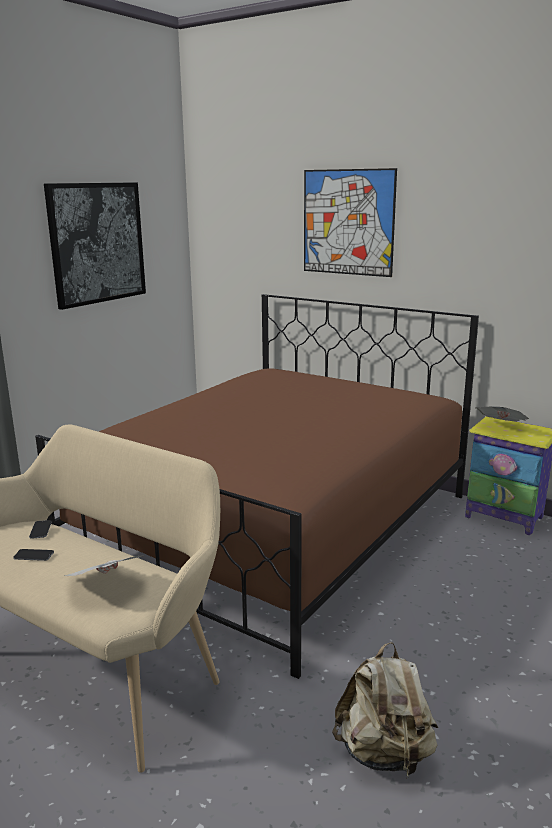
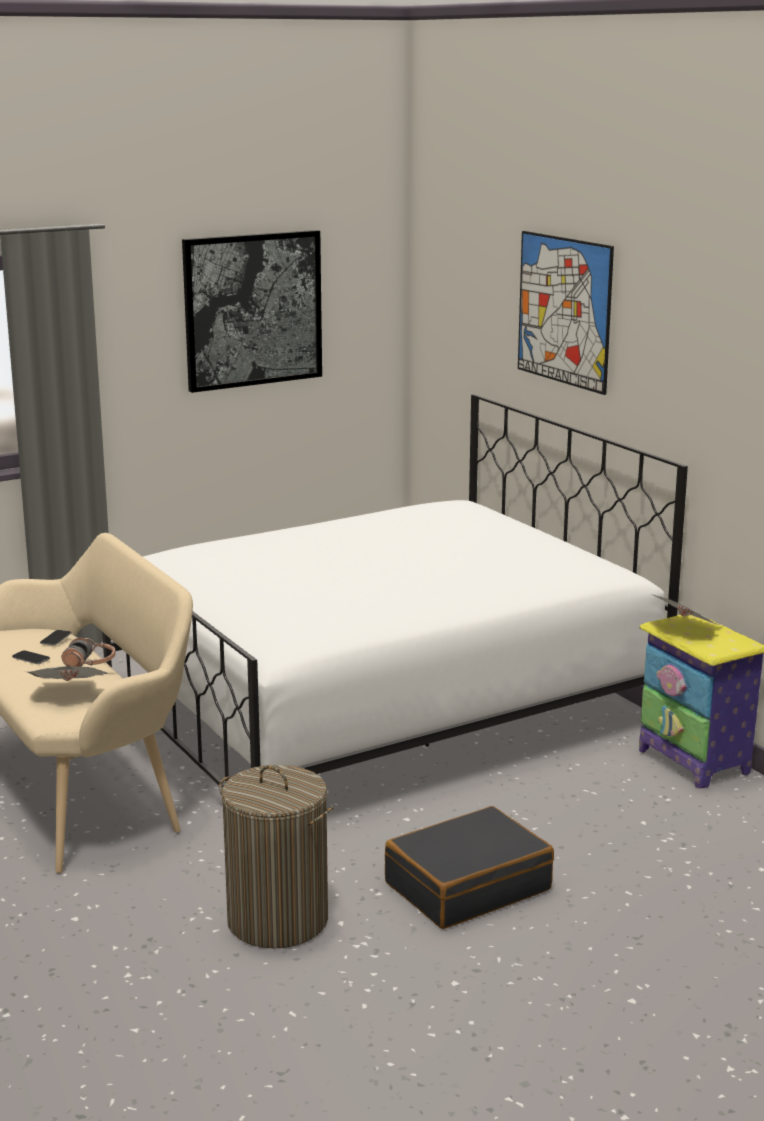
camera: 25 degrees right, 0 degrees up
(96, 548) = (90, 663): none -> headphones
(278, 528) = (383, 712): brown bed -> white bed
(384, 753) = (278, 920): beige backpack -> laundry basket
(485, 662) = (467, 886): none -> black suitcase

